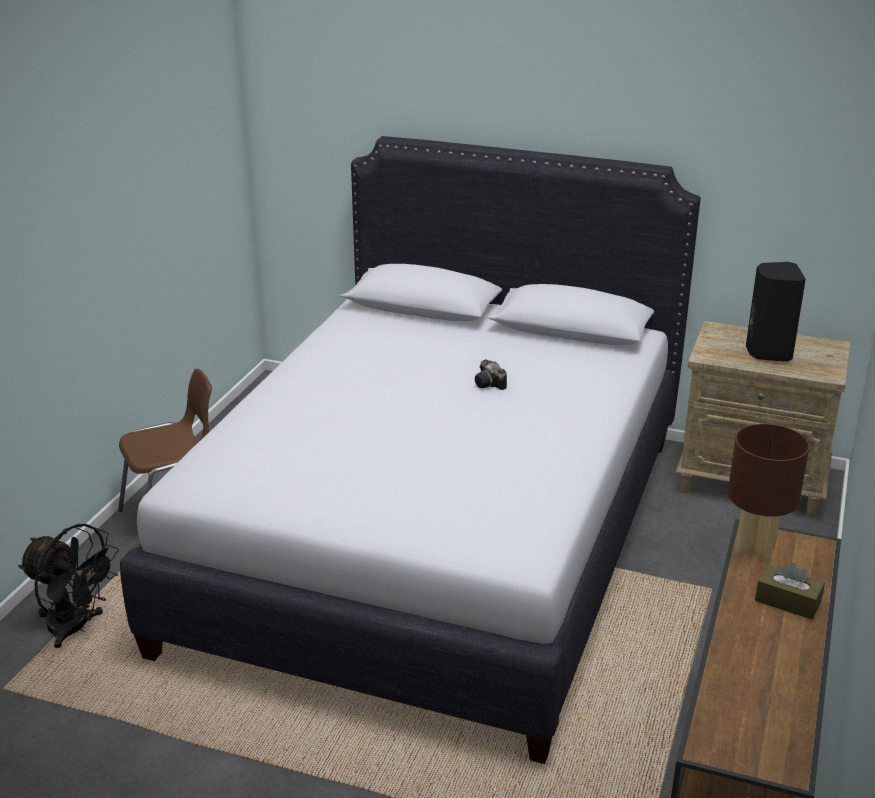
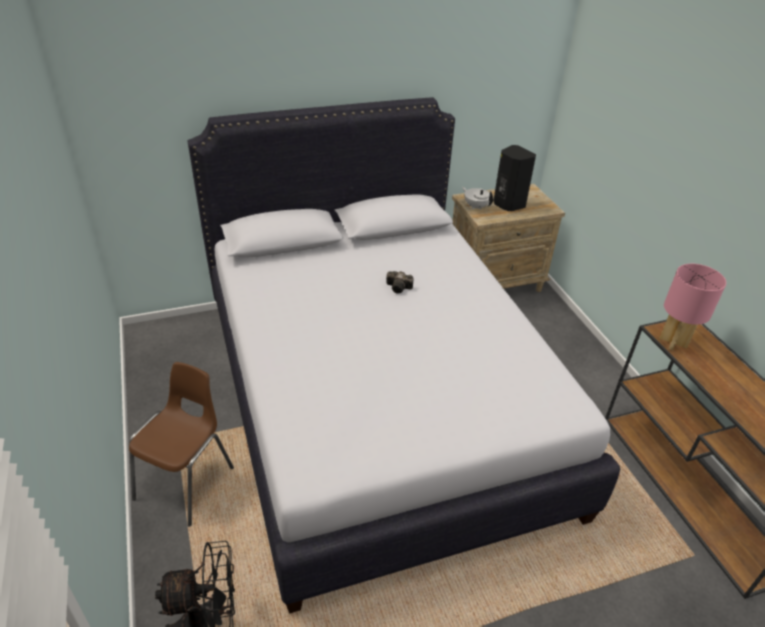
camera: 40 degrees left, 10 degrees up
(716, 341) = (476, 206): none -> white teapot
(755, 551) = (674, 342): brown table lamp -> pink table lamp
(787, 602) = (724, 367): brown tissue box -> none

